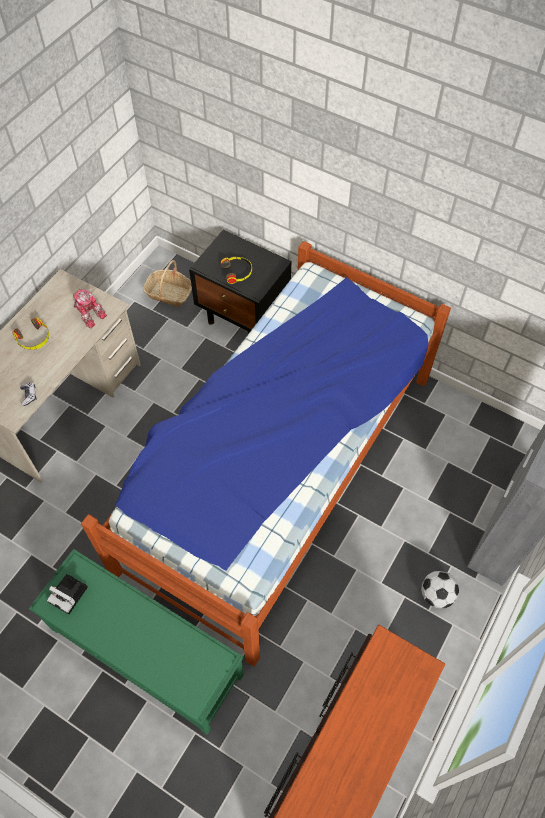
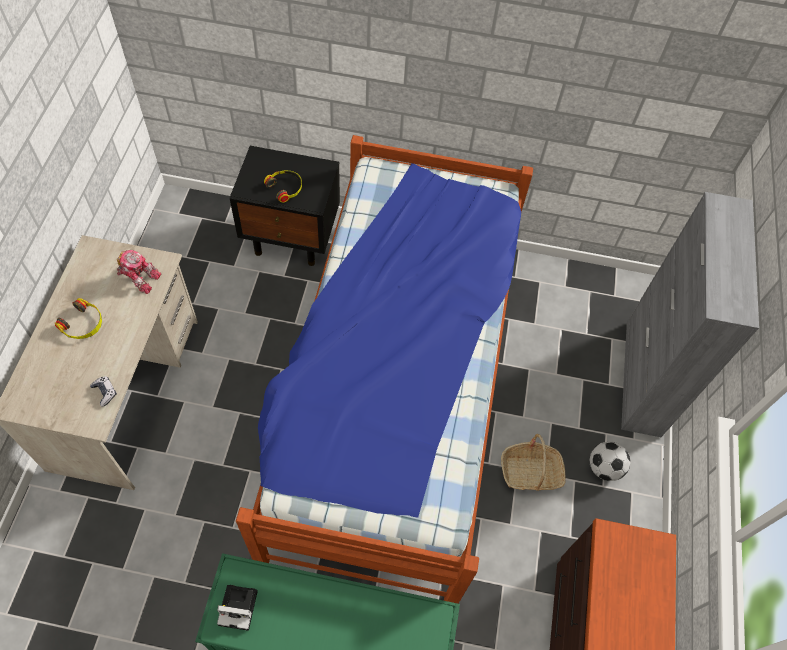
camera: 25 degrees left, 0 degrees up
(169, 293) = (198, 234): basket -> basket (530, 472)

